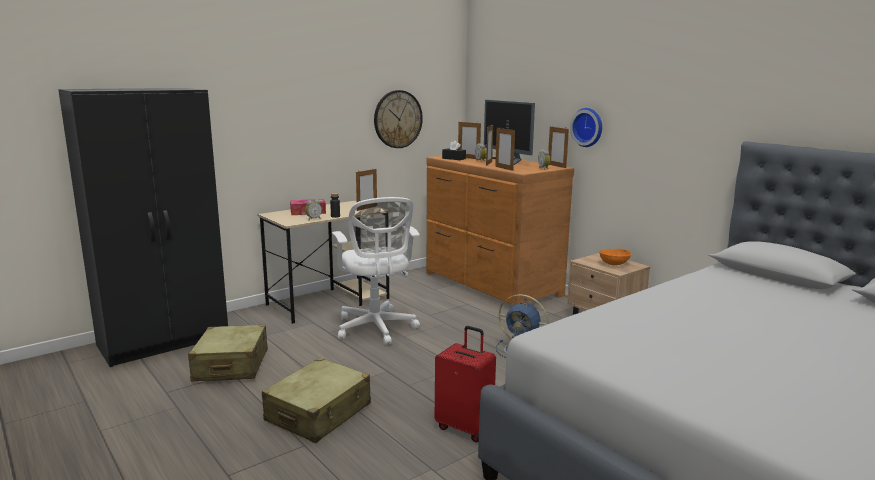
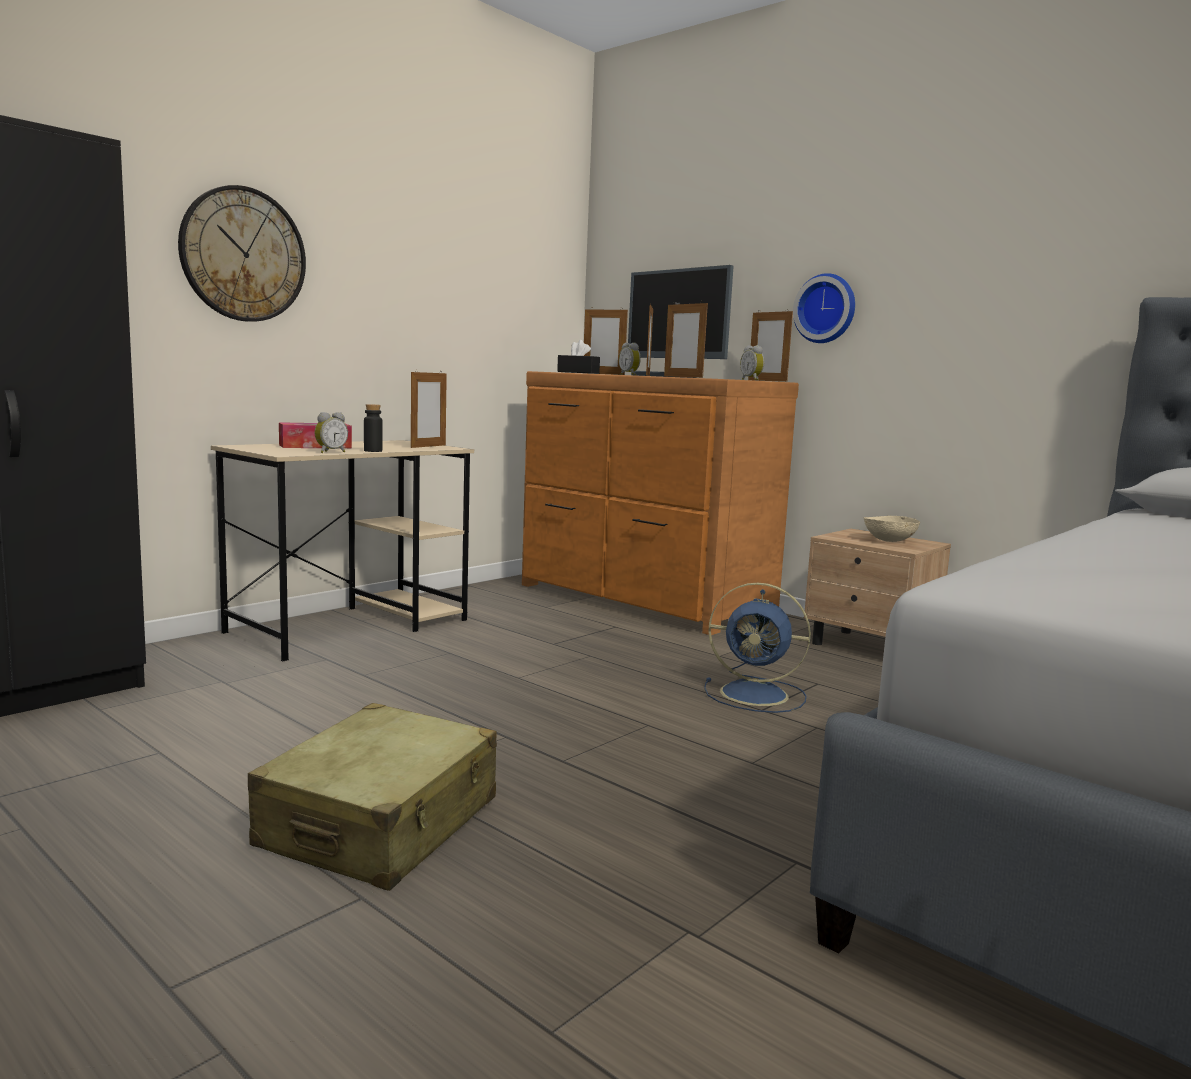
camera: 10 degrees left, 5 degrees down
(231, 366) = (156, 738): beige suitcase -> none
(376, 329) = (459, 667): white office chair -> none
(398, 119) = (476, 300): wall clock -> wall clock (243, 255)
(465, 427) = (720, 836): red suitcase -> none
(614, 264) = (889, 541): orange bowl -> beige bowl

